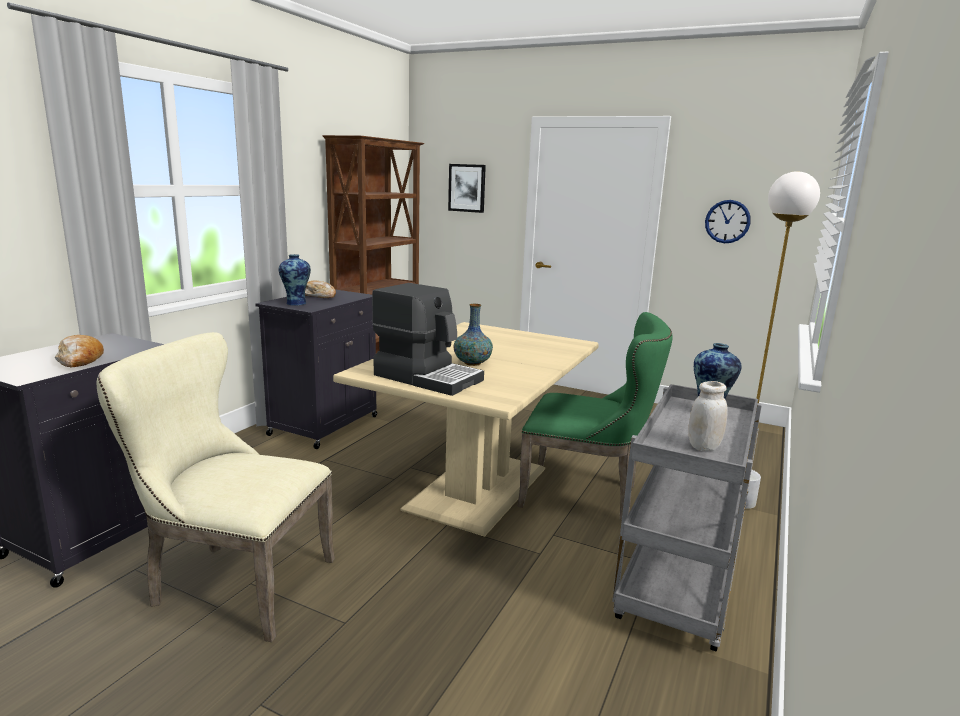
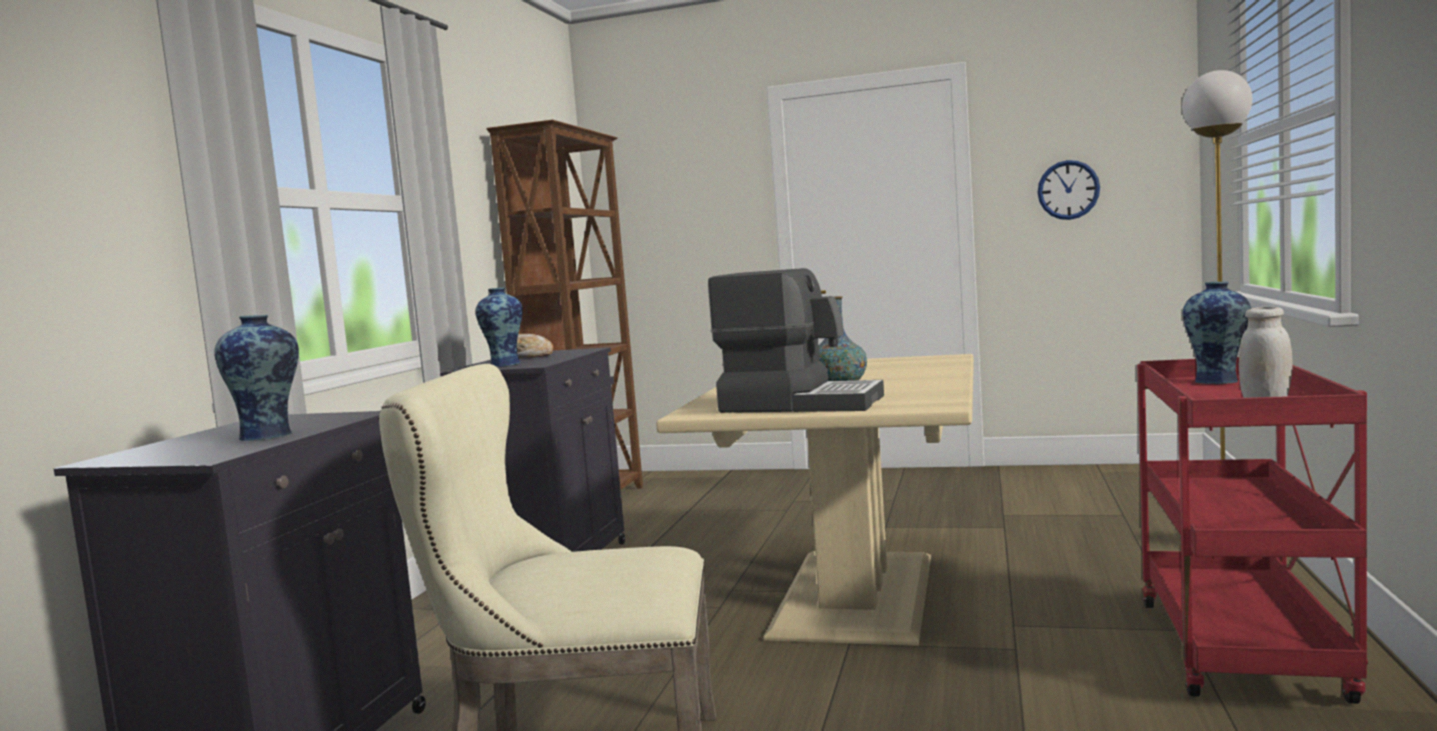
camera: 10 degrees left, 10 degrees down
(80, 360) = (269, 436): bread -> vase
(467, 188) = (680, 199): picture -> none
(587, 494) = (1016, 574): green chair -> none
(677, 593) = (1244, 653): grey cart -> red cart

